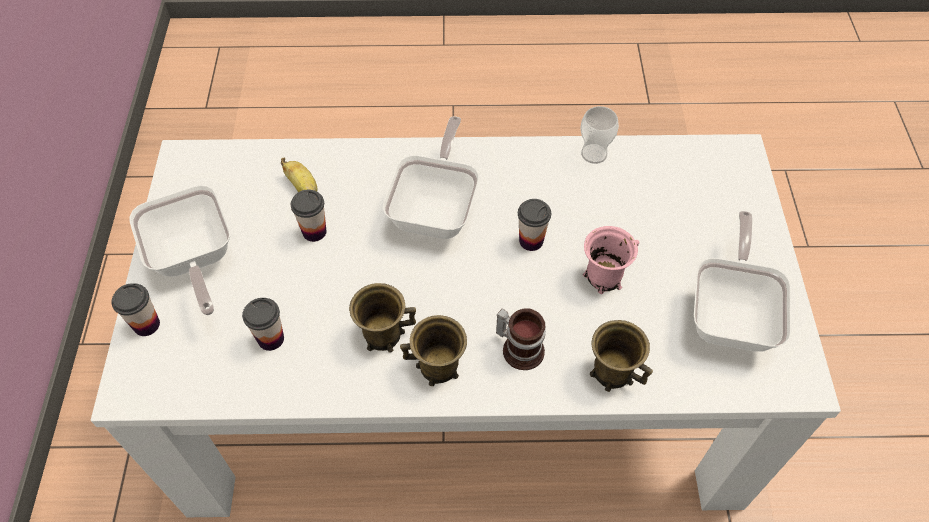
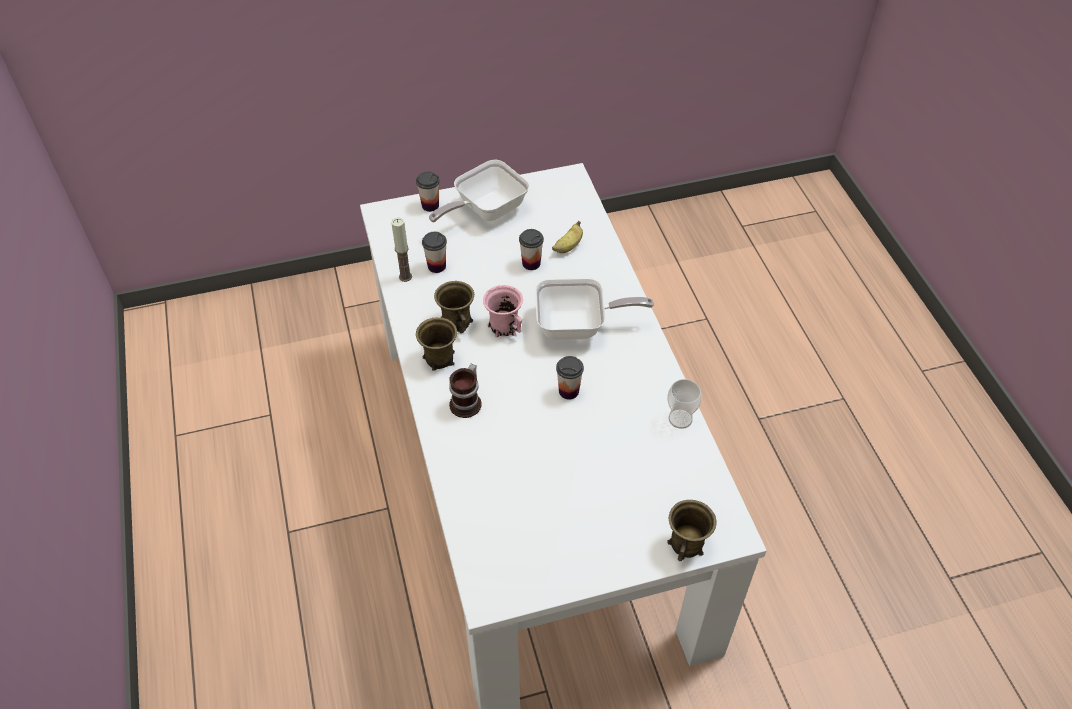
camera: 75 degrees right, 5 degrees down
(273, 382) = (405, 277): none -> candle
(603, 276) = (550, 444): pink mug -> pink mug (504, 326)
(612, 371) = (463, 463): brown mug -> brown mug (687, 544)
(731, 314) = (541, 540): frying pan -> none

